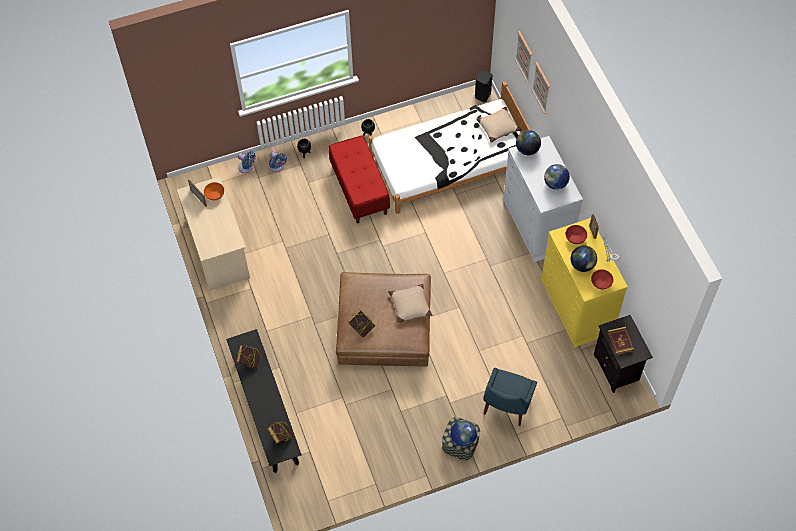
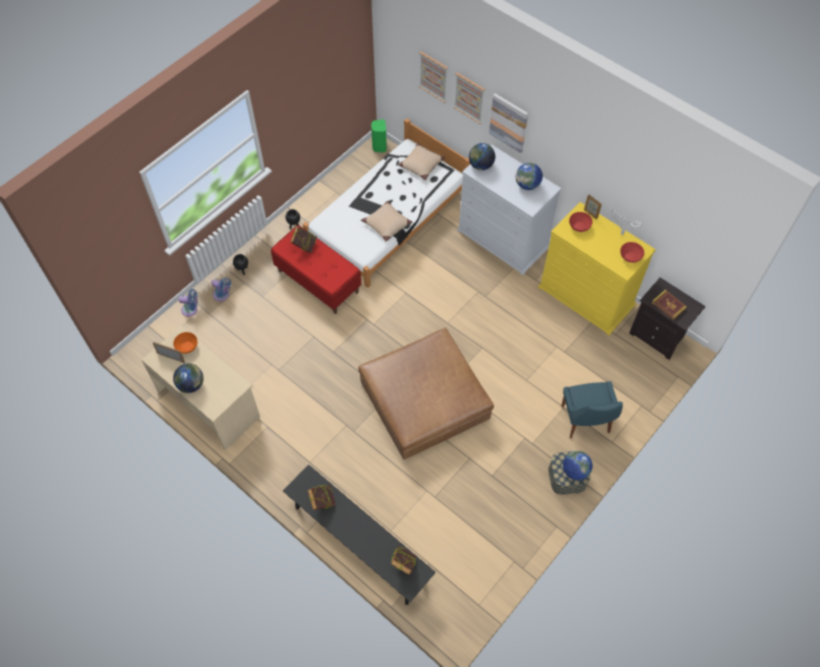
camera: 30 degrees left, 0 degrees up
(361, 329) = (415, 412): book -> book (304, 246)
(410, 306) = (448, 366): beige pillow -> beige pillow (386, 224)
(482, 95) = (379, 146): black speaker -> green speaker
(560, 123) = (508, 122): none -> picture
(582, 265) = (602, 248): globe -> globe (191, 385)

